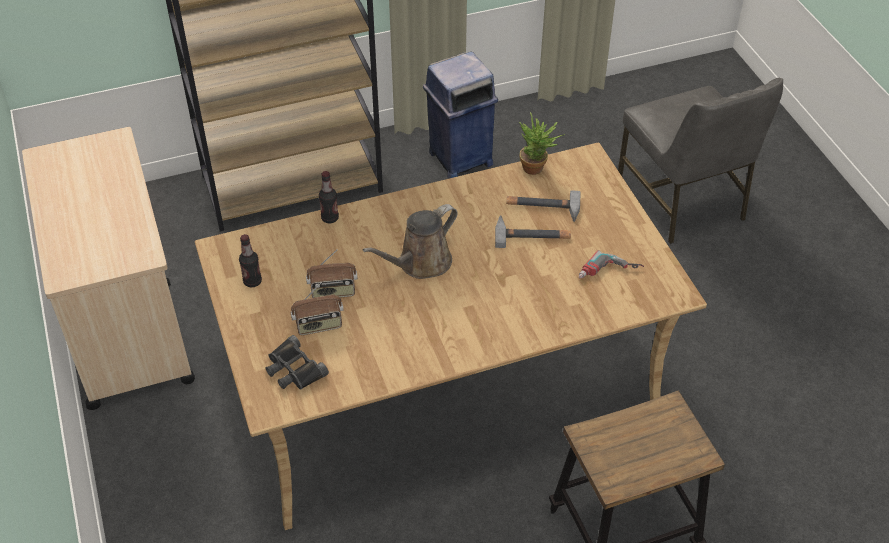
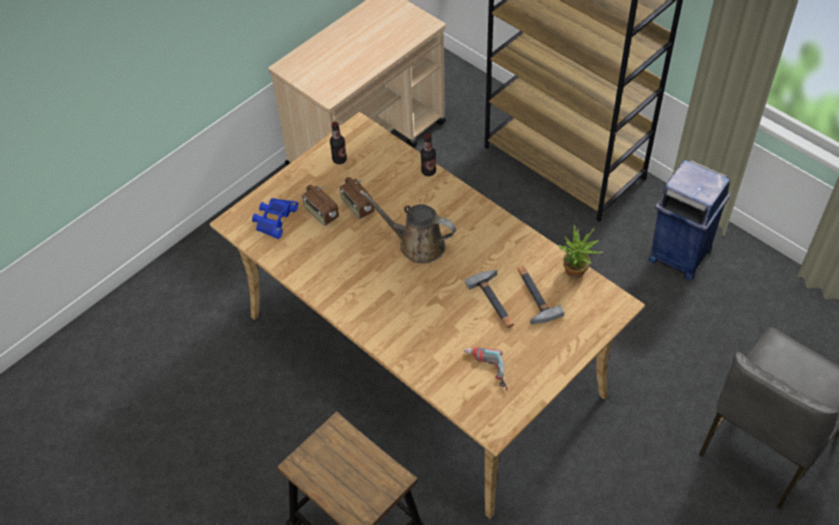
camera: 65 degrees right, 5 degrees up
(294, 369) = (274, 219): black binoculars -> blue binoculars

